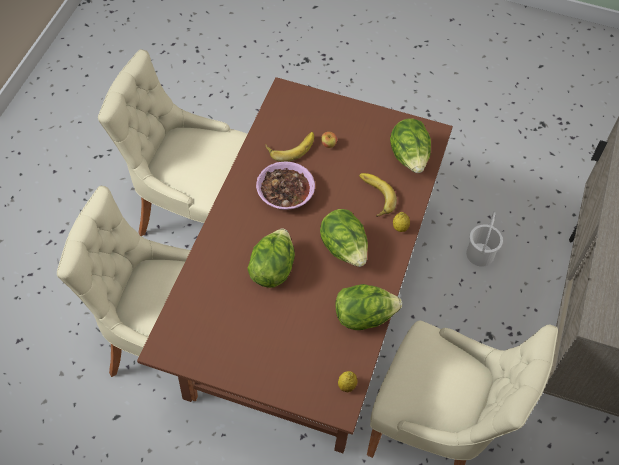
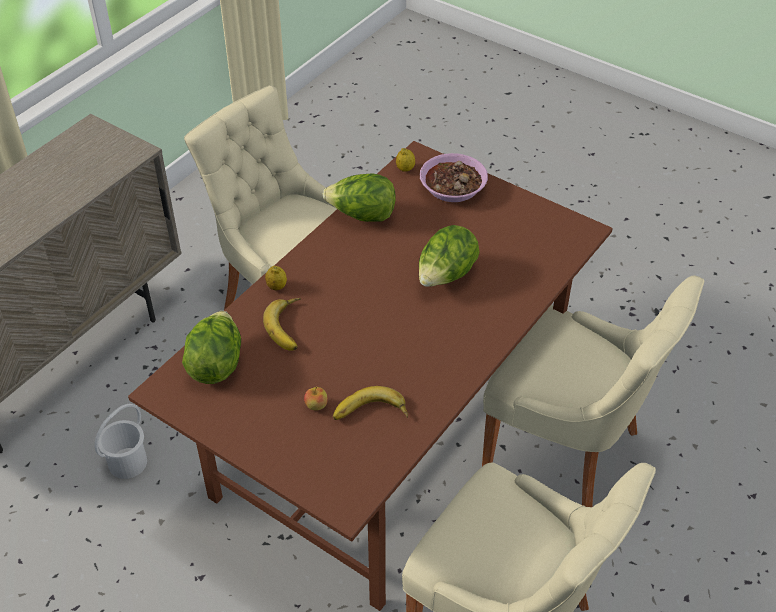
camera: 160 degrees left, 10 degrees down
(284, 193) = (402, 354): bowl -> bowl (453, 187)
(344, 249) = (354, 279): lettuce -> none

